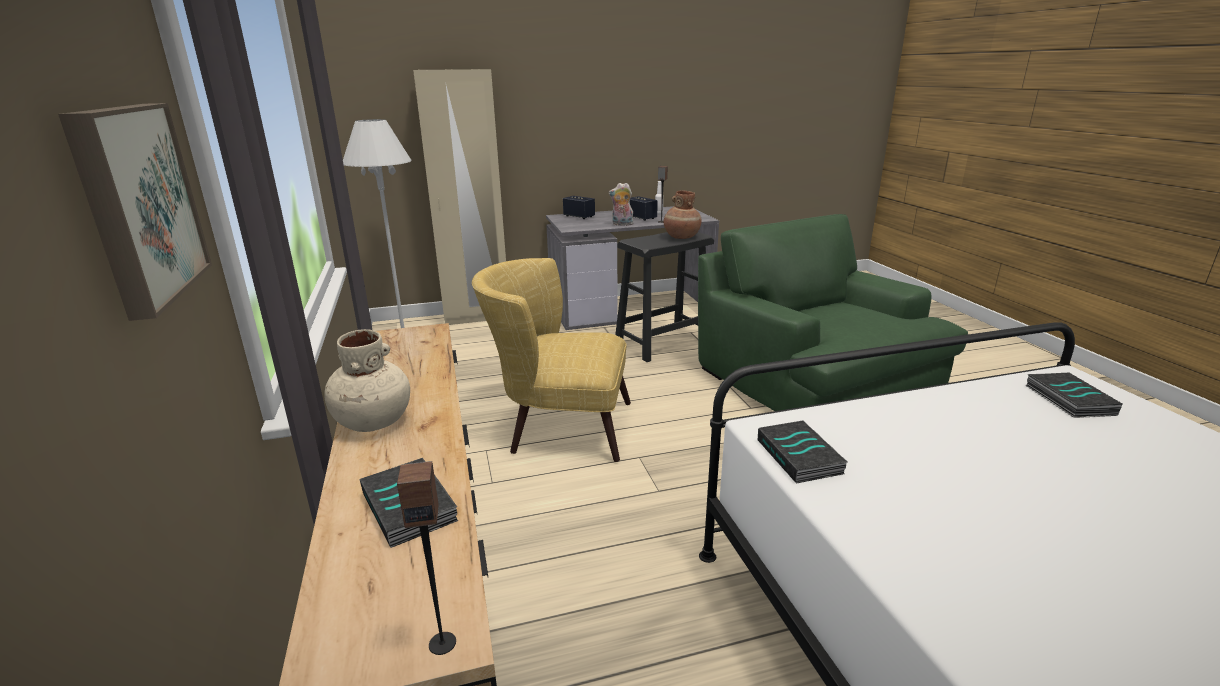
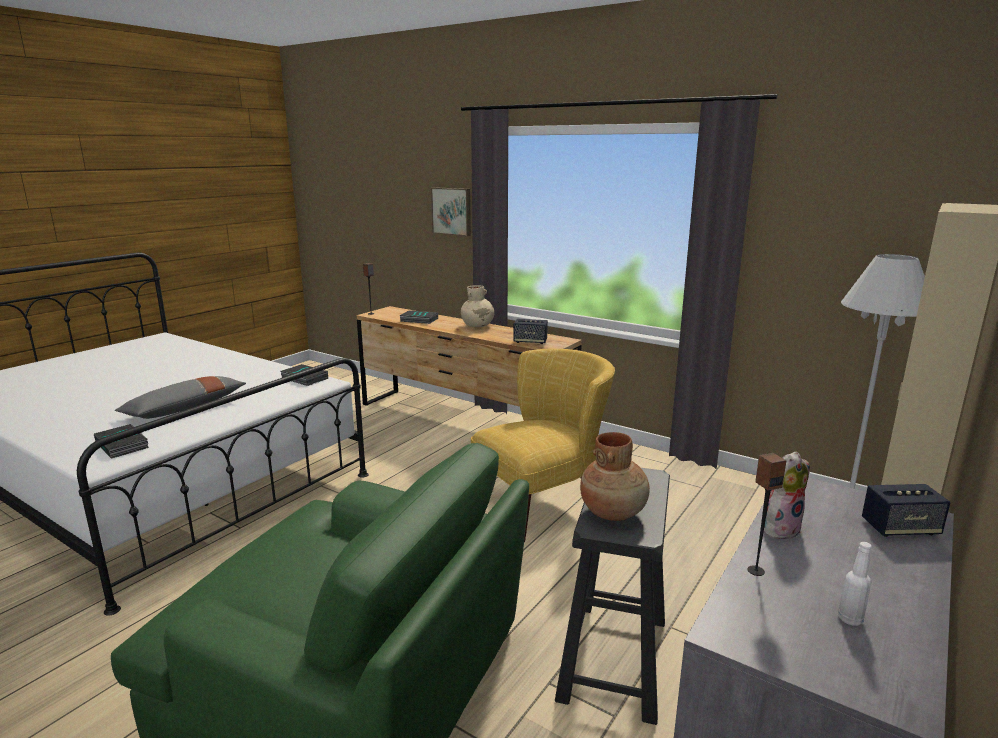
camera: 140 degrees right, 5 degrees down
(641, 218) = (819, 573): speaker -> speaker (530, 341)
(1016, 446) = (185, 408): none -> grey pillow

